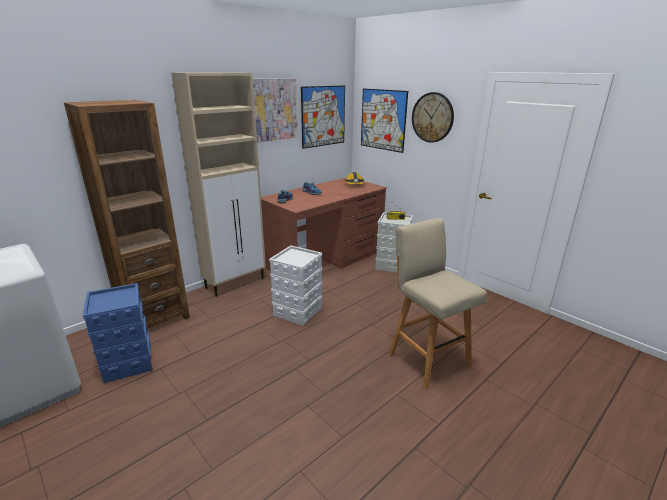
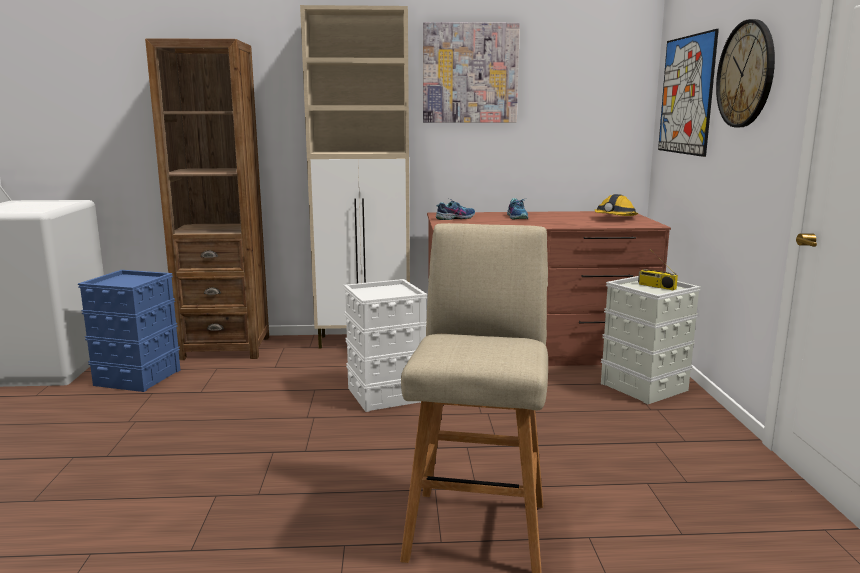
camera: 40 degrees right, 10 degrees down
(323, 116) = (580, 91): picture -> none

